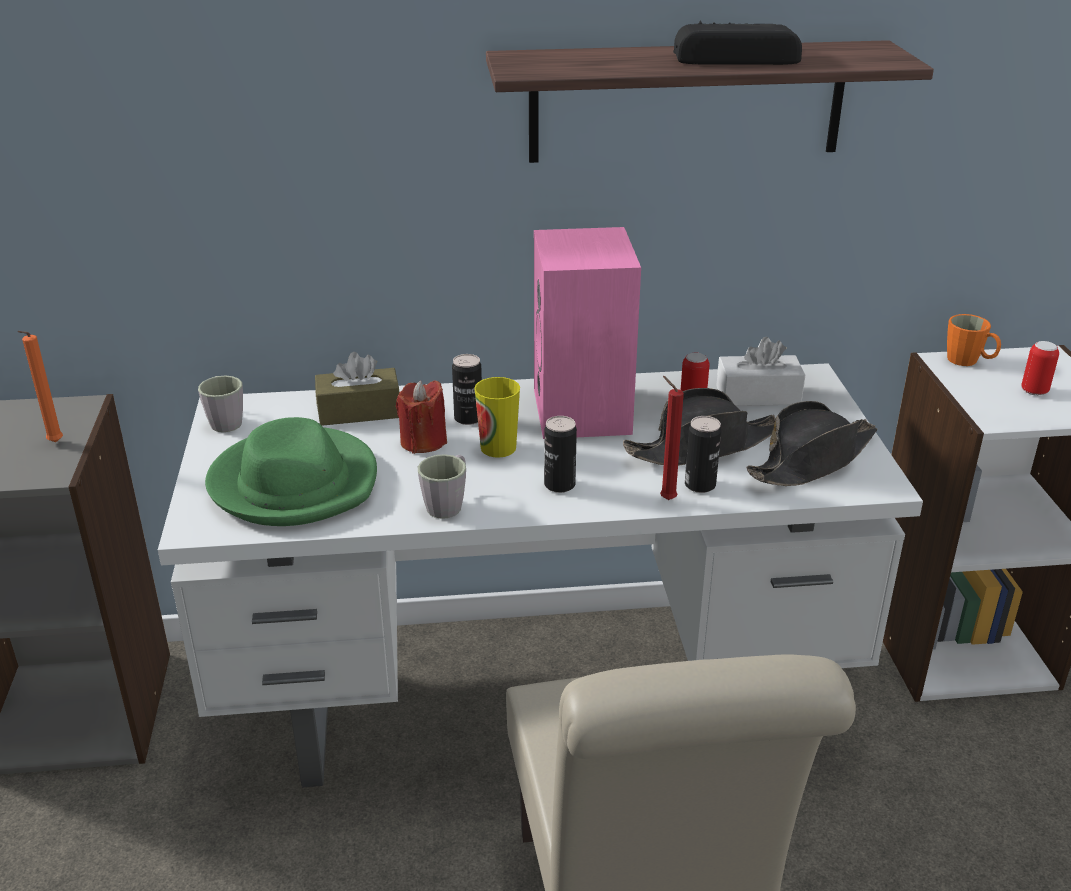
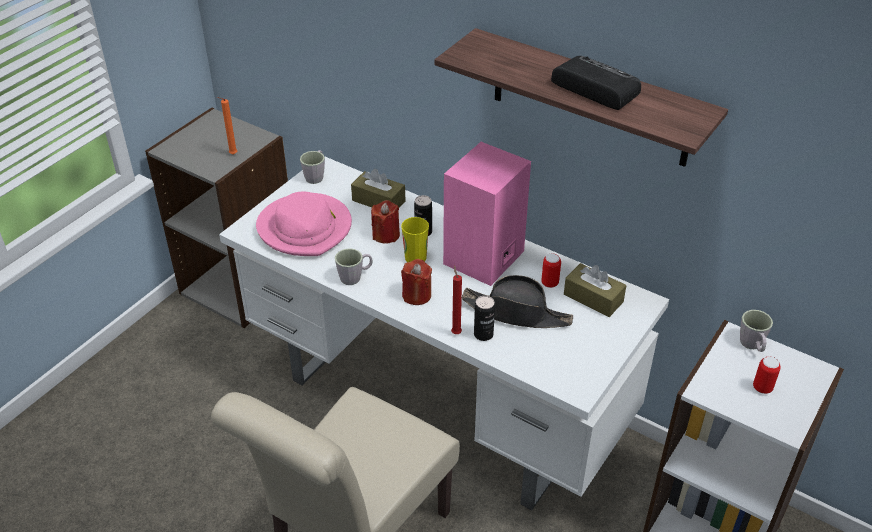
camera: 40 degrees right, 10 degrees up
(295, 483) = (305, 228): green hat -> pink hat
(559, 485) = (416, 295): can -> red candle
(758, 395) = (593, 298): white tissue box -> brown tissue box
(812, 460) = (563, 354): black hat -> none
(969, 362) = (752, 345): orange mug -> grey mug

